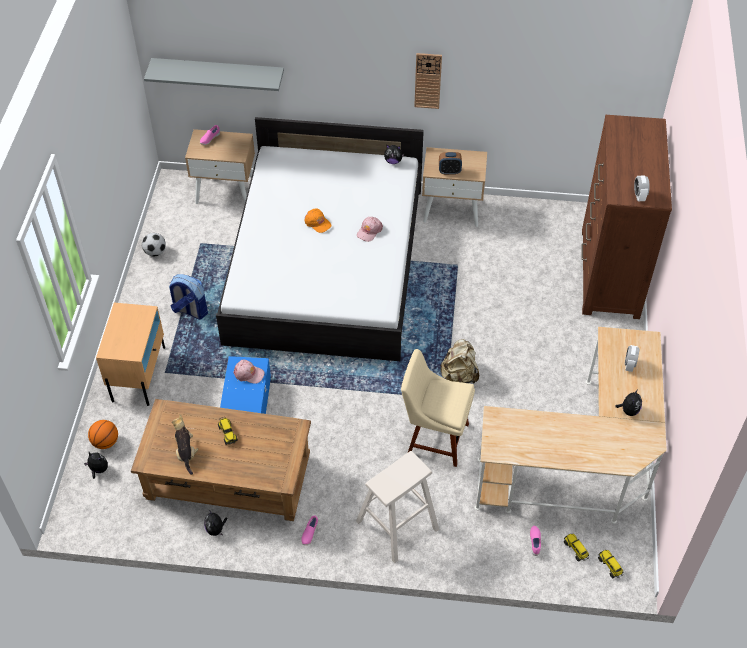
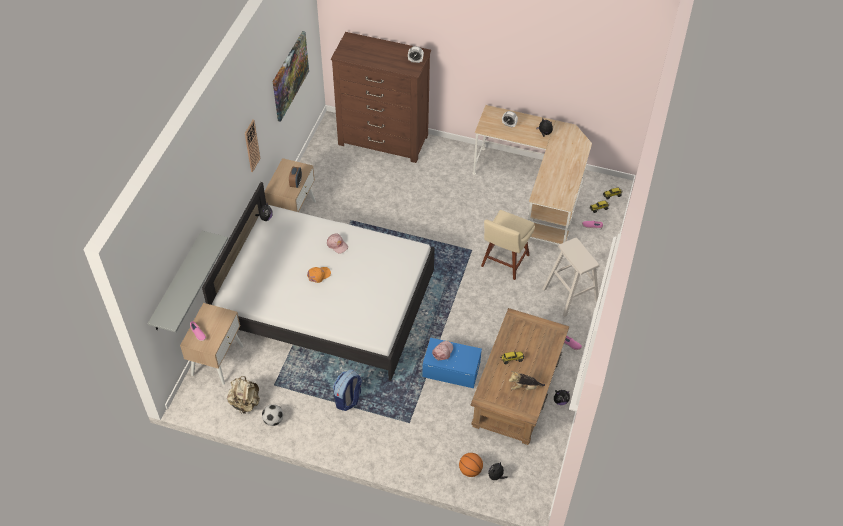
camera: 80 degrees left, 0 degrees up
(139, 373) = (406, 441): beige nightstand -> none
(459, 375) = (453, 239): beige backpack -> beige backpack (245, 403)
(557, 85) = (290, 75): none -> picture

